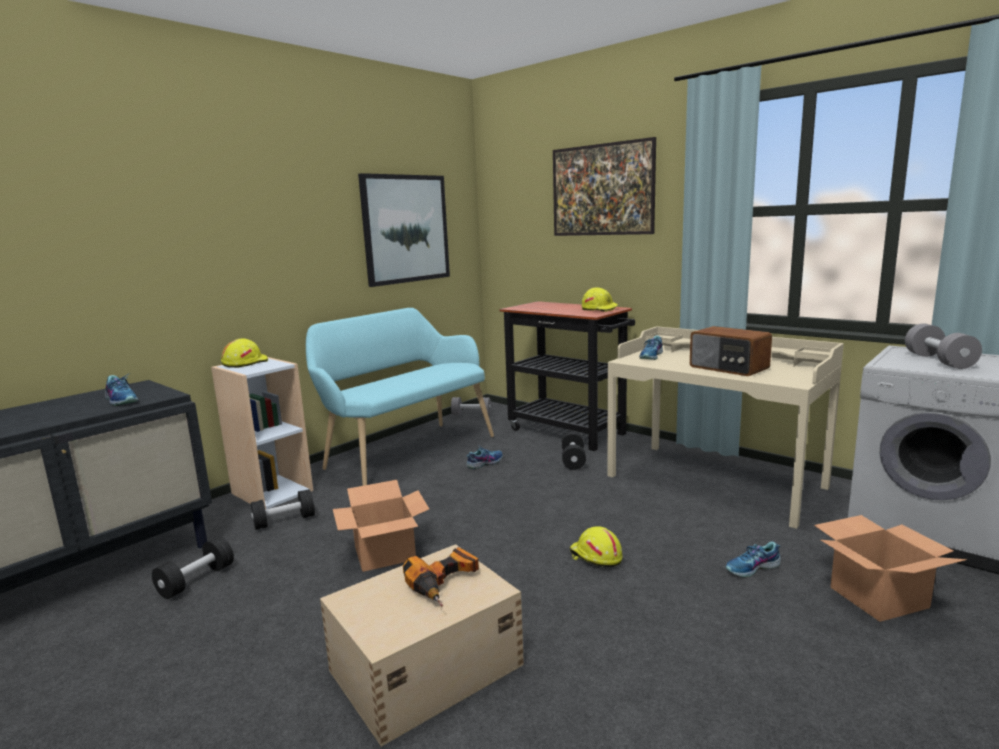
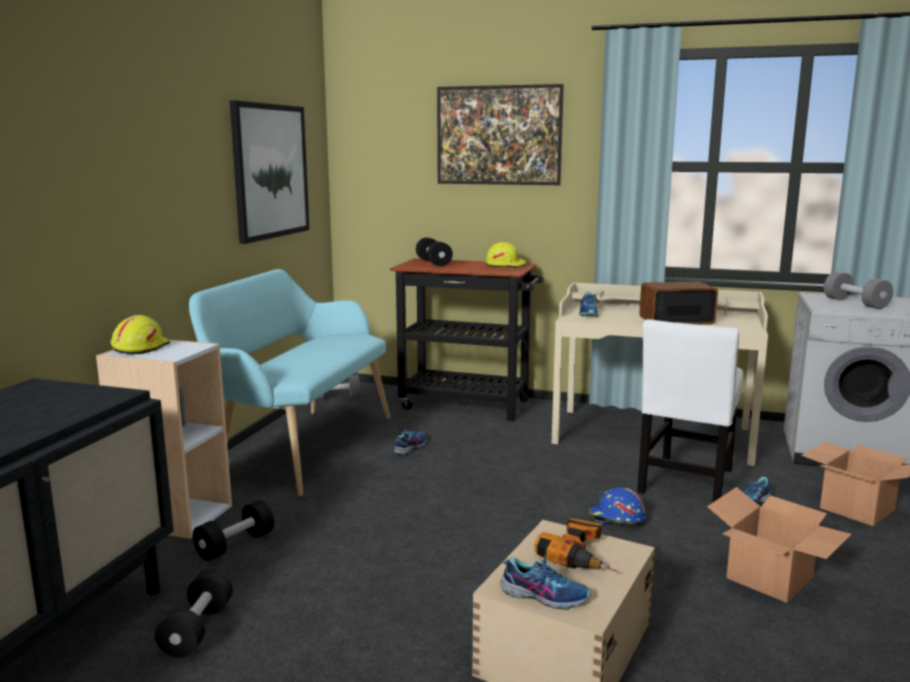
camera: 25 degrees left, 0 degrees up
(122, 400) = (59, 405): shoe -> shoe (544, 595)
(385, 553) = (402, 555): cardboard box -> cardboard box (769, 577)
(573, 460) = (502, 433): black dumbbell -> black dumbbell (433, 263)
(595, 557) = (616, 519): yellow hard hat -> blue hard hat
(700, 535) = (686, 484): none -> white chair
(728, 368) = (675, 320): radio -> radio turned 150 degrees clockwise

